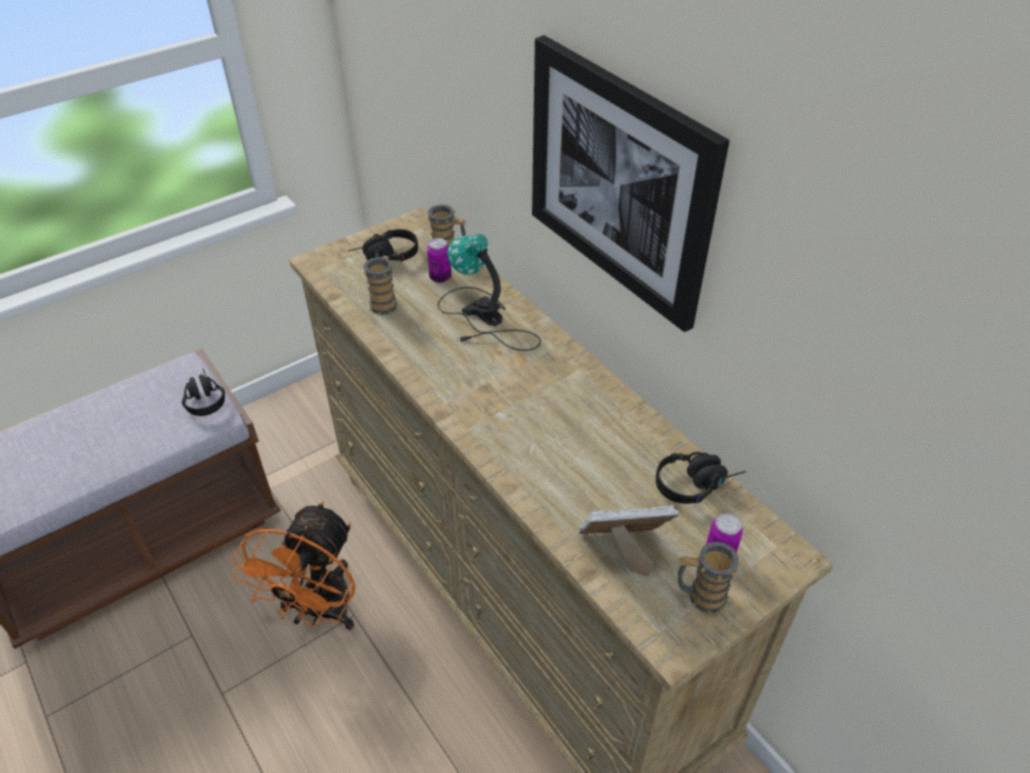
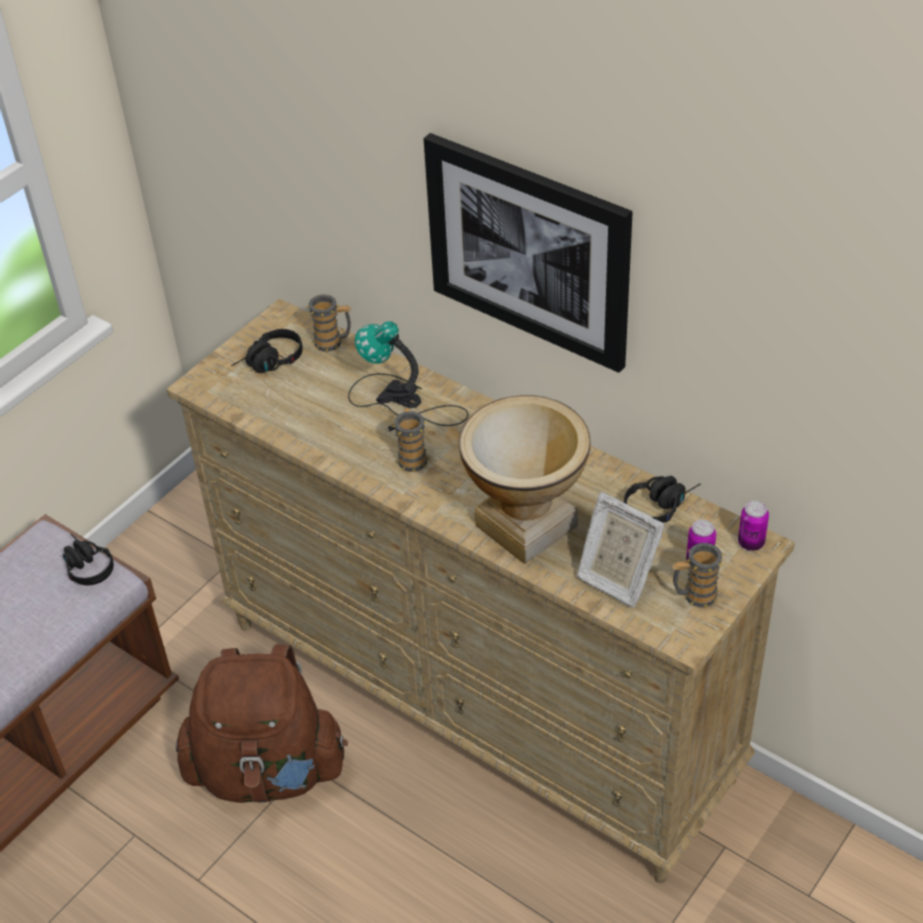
camera: 15 degrees left, 0 degrees up
(320, 612) = (268, 771): orange fan -> brown backpack
(385, 302) = (293, 410): mug -> mug (412, 457)
(440, 277) = (337, 371): can -> can (751, 543)
(549, 468) = (525, 526): none -> vase
(621, 550) = (616, 578): picture frame -> picture frame turned 120 degrees counterclockwise

